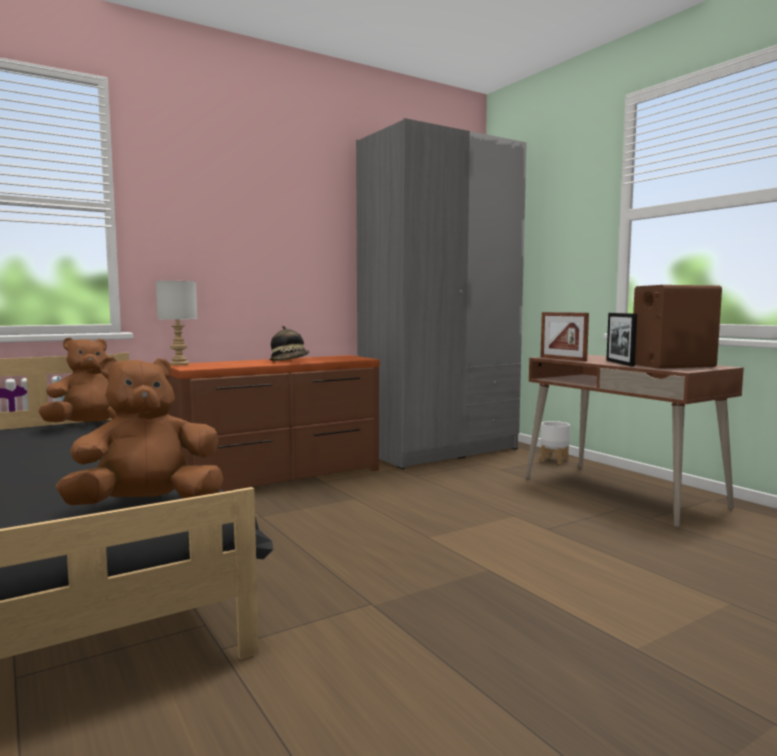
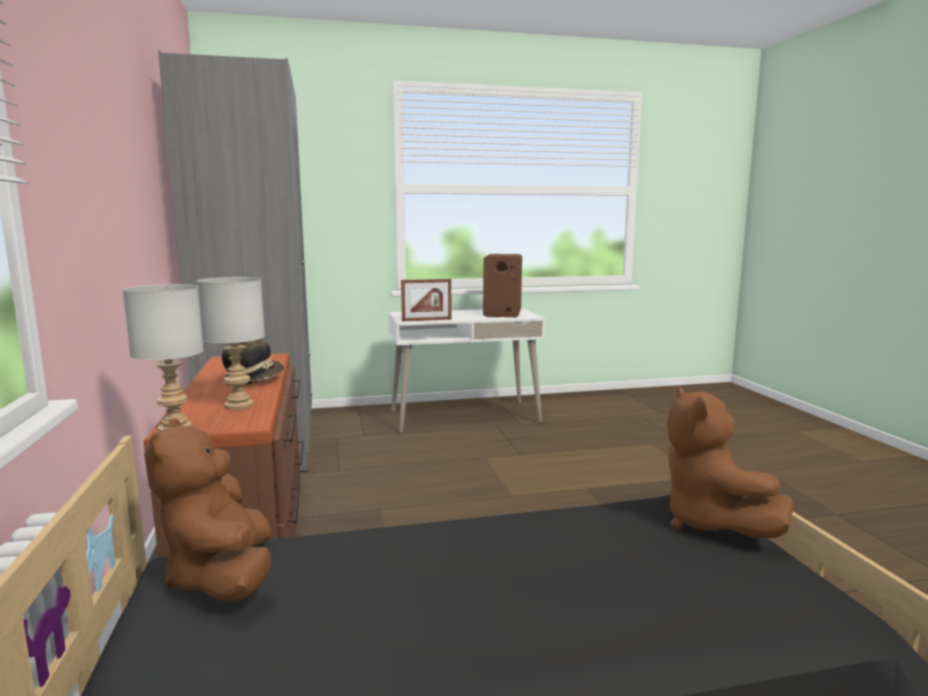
camera: 70 degrees left, 5 degrees up
(229, 364) = (240, 405): none -> grey table lamp
(555, 460) = (364, 414): white planter -> none
(619, 363) = (474, 317): picture frame -> none
(621, 492) = (464, 416): brown desk -> white desk

